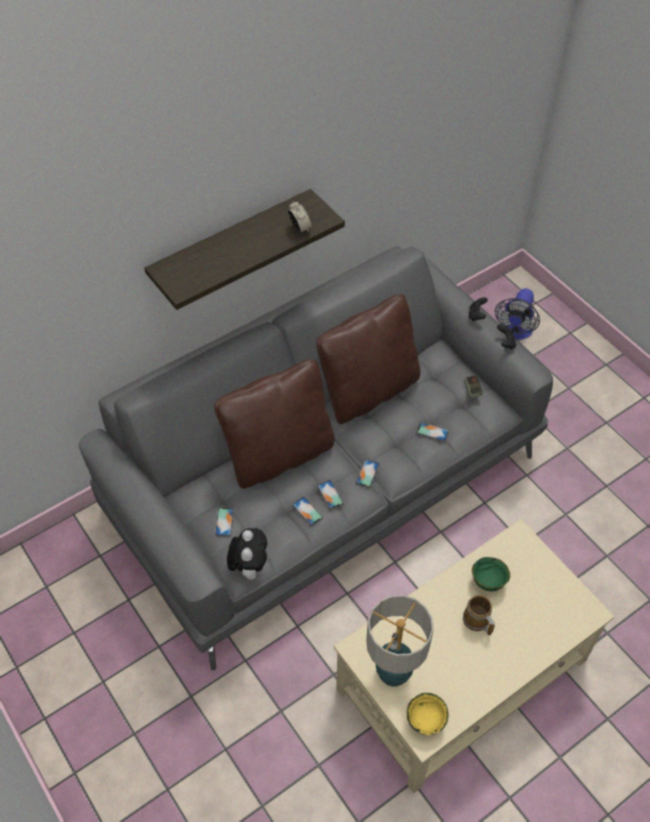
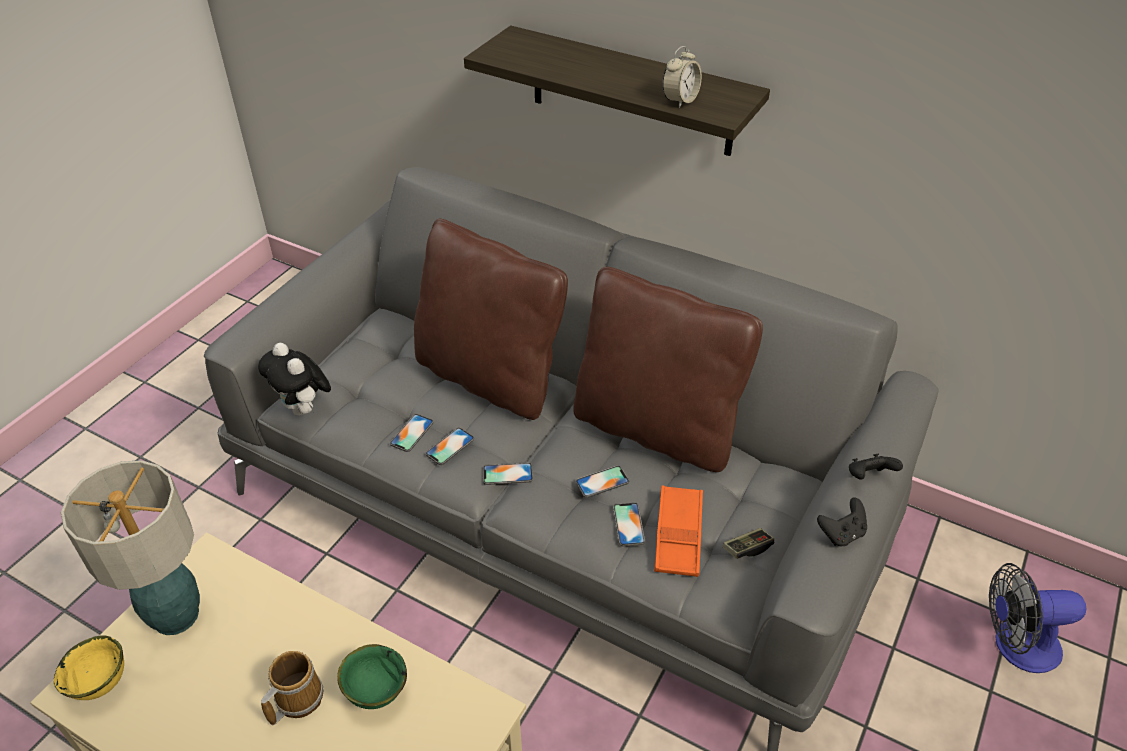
camera: 65 degrees right, 10 degrees down
(224, 522) = (358, 362): phone -> phone (602, 482)
(249, 567) = (304, 409): plush toy -> plush toy turned 75 degrees clockwise
(450, 413) = (678, 535): none -> orange tray

